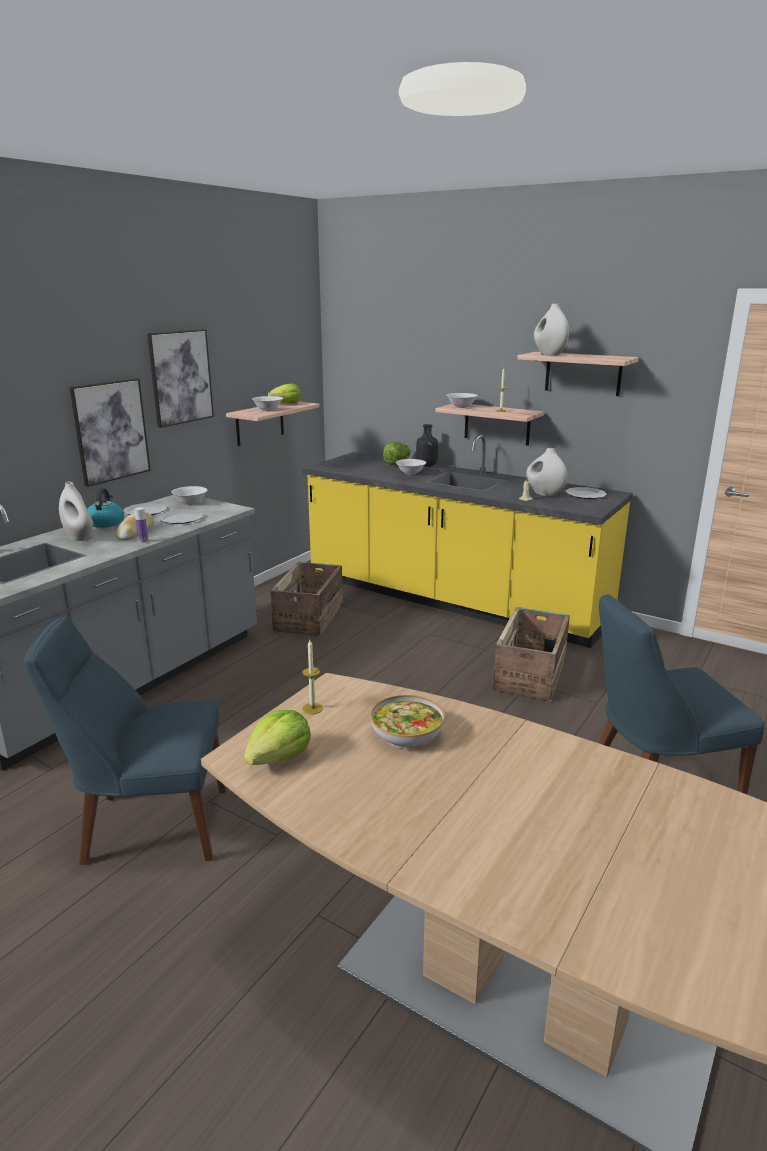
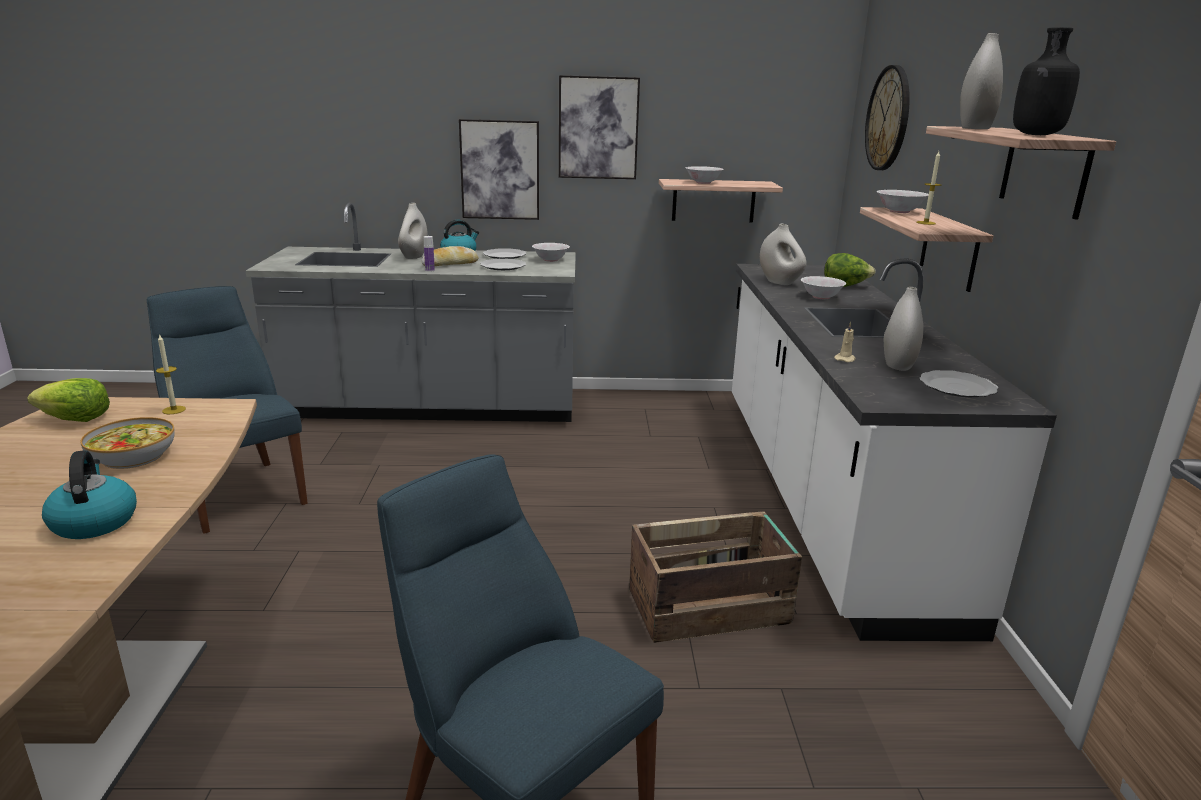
camera: 55 degrees right, 0 degrees up
(286, 404) = (748, 182): lettuce -> none
(310, 617) = (651, 434): crate -> none
(365, 472) = (780, 282): none -> white vase
(385, 346) = (888, 118): none -> wall clock
(426, 466) = (870, 297): black bottle -> black bottle (1036, 135)
(453, 600) = (824, 495): yellow counter -> white counter
(525, 757) = (94, 522): none -> kettle

